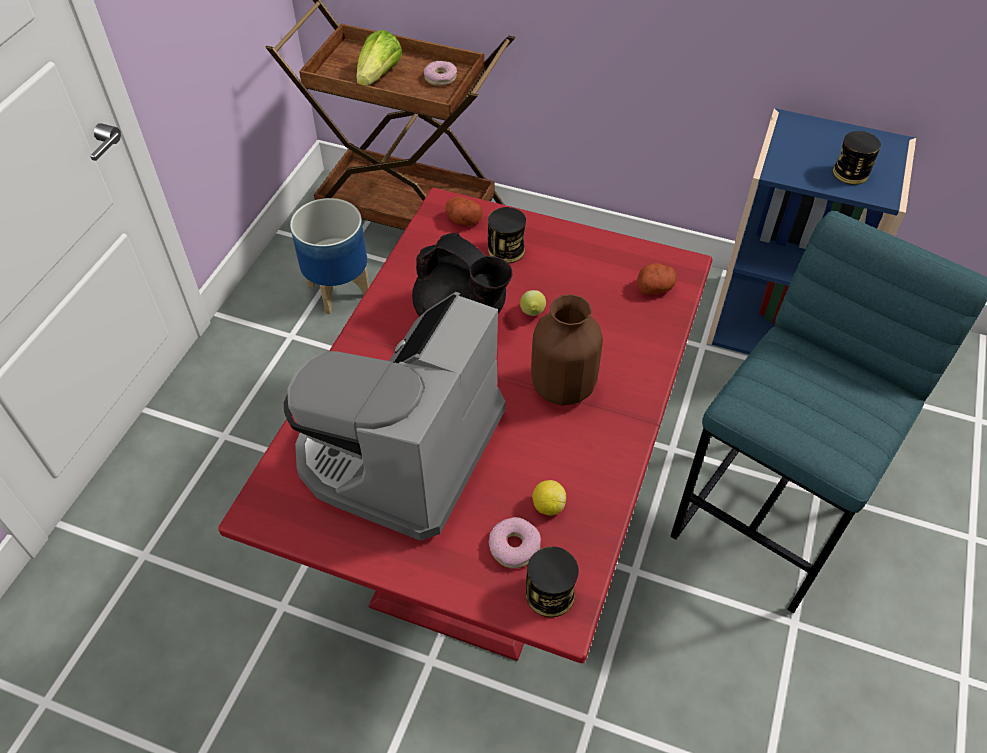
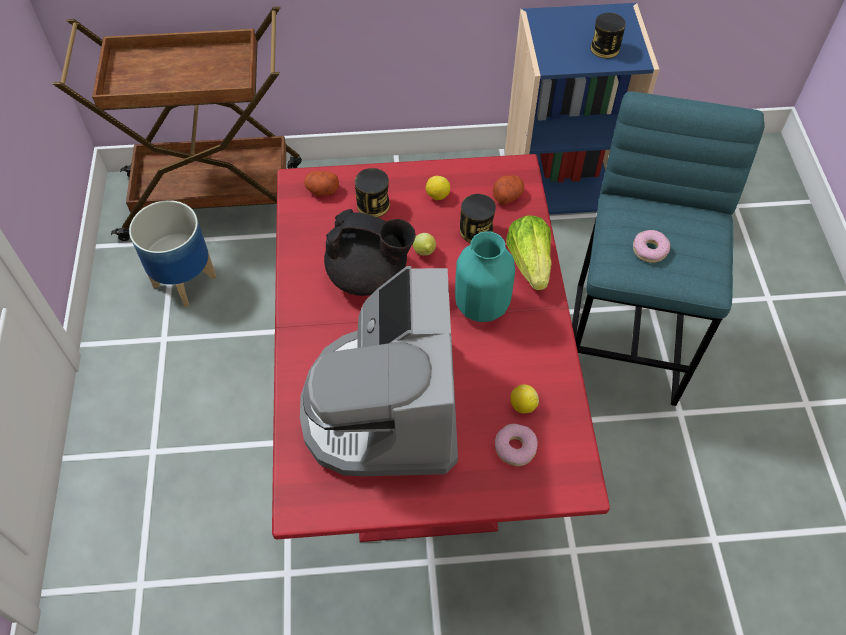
camera: 25 degrees left, 5 degrees up
(379, 76) = (165, 77): lettuce -> lettuce (530, 263)
(440, 78) = (223, 62): donut -> donut (649, 250)
(550, 594) = (560, 472): can -> can (476, 231)
(564, 387) = (482, 304): brown vase -> turquoise vase
(578, 263) = (437, 195): none -> lemon

